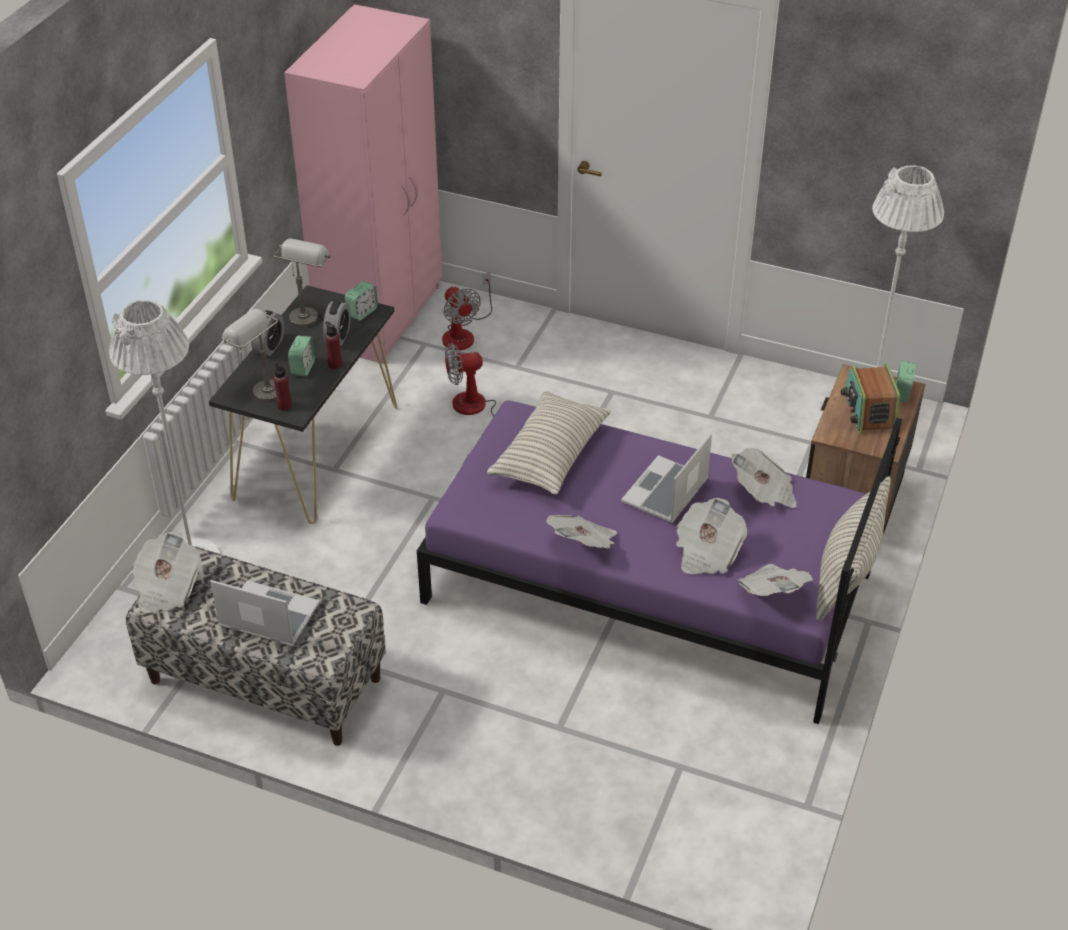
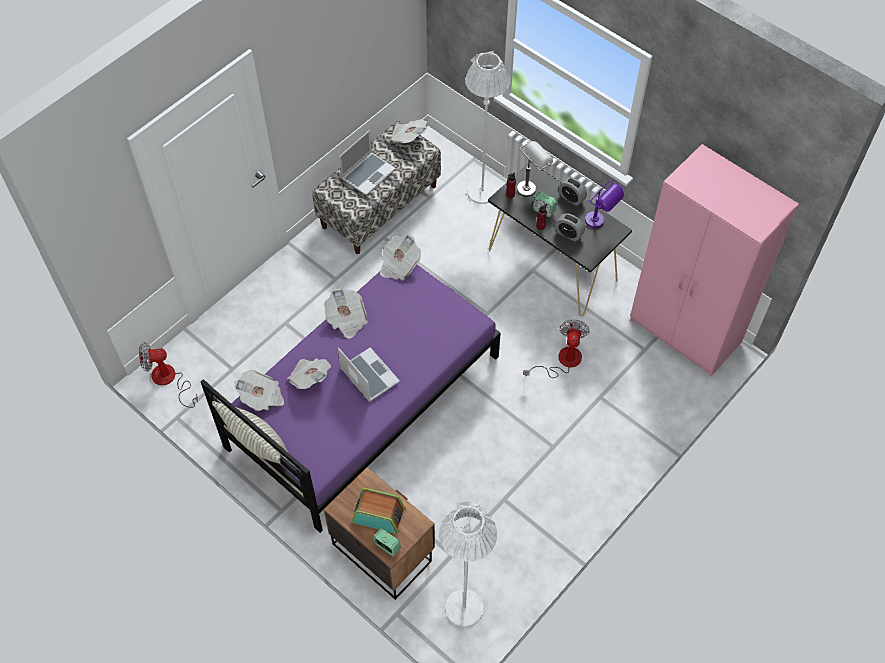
camera: 110 degrees right, 15 degrees up
(307, 312) = (600, 223): grey table lamp -> purple table lamp
(362, 312) = (590, 252): alarm clock -> none
(463, 333) = (649, 376): fan -> fan (169, 380)
(550, 456) = (429, 327): pillow -> none
(764, 493) = (344, 430): newspaper -> newspaper (398, 265)

